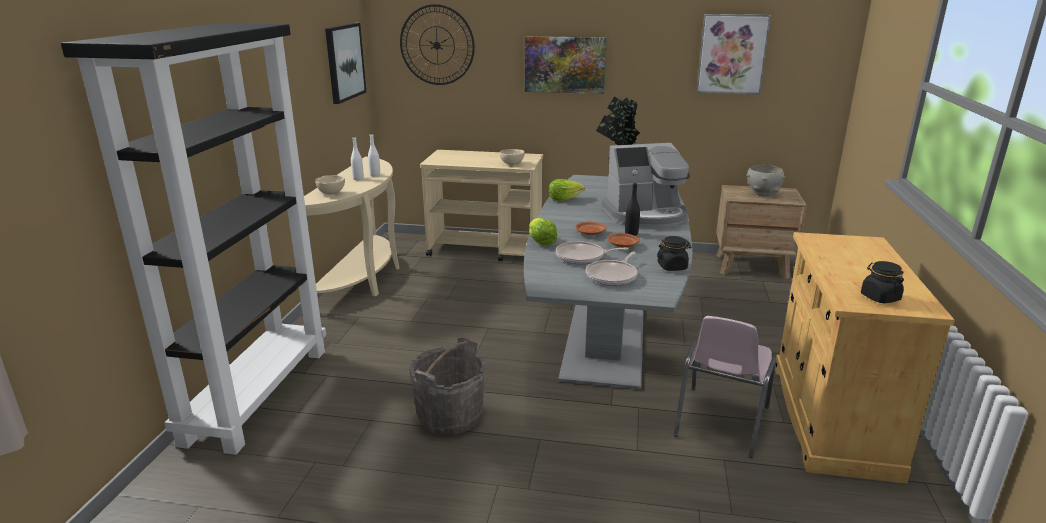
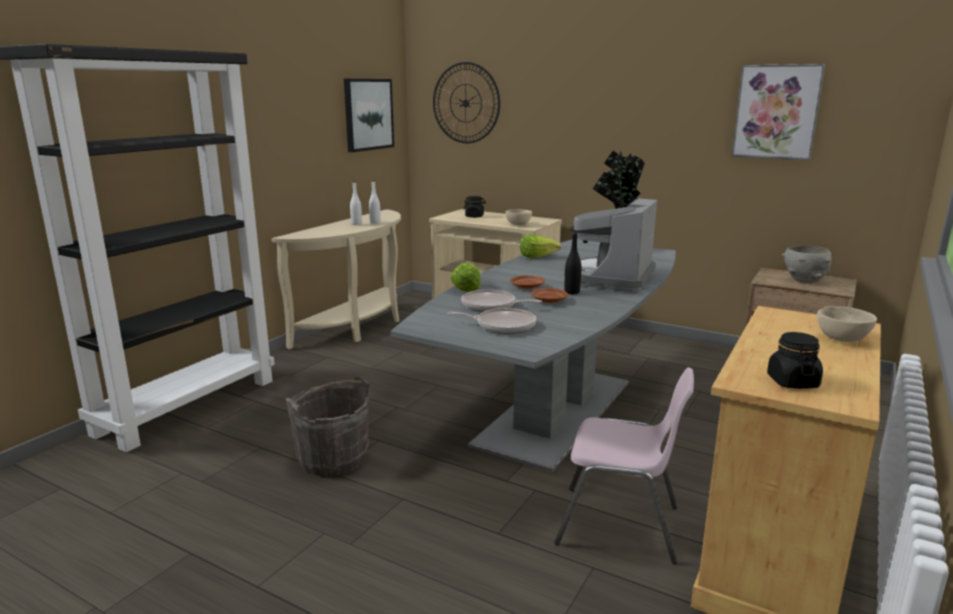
camera: 20 degrees right, 5 degrees down
(331, 193) = (318, 232): beige bowl -> beige bowl (842, 339)
(565, 64) = (588, 123): picture -> none
(613, 276) = (502, 325): frying pan -> frying pan turned 135 degrees counterclockwise
(645, 215) = (609, 278): coffee machine -> coffee machine turned 105 degrees clockwise
(672, 267) = (580, 326): black jar -> black jar (474, 216)
(720, 422) = (620, 525): pink chair -> pink chair turned 120 degrees counterclockwise

